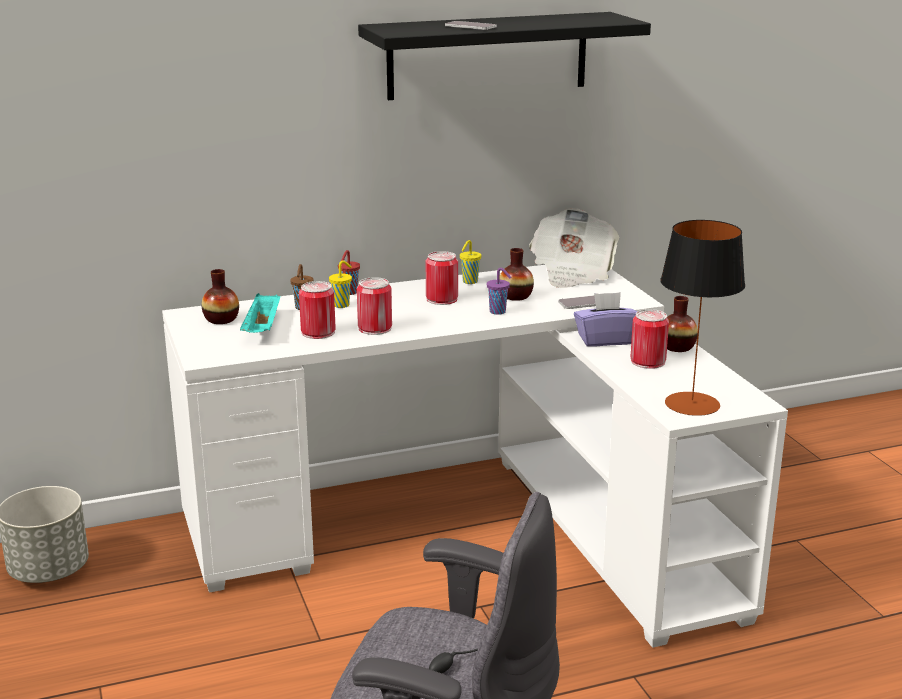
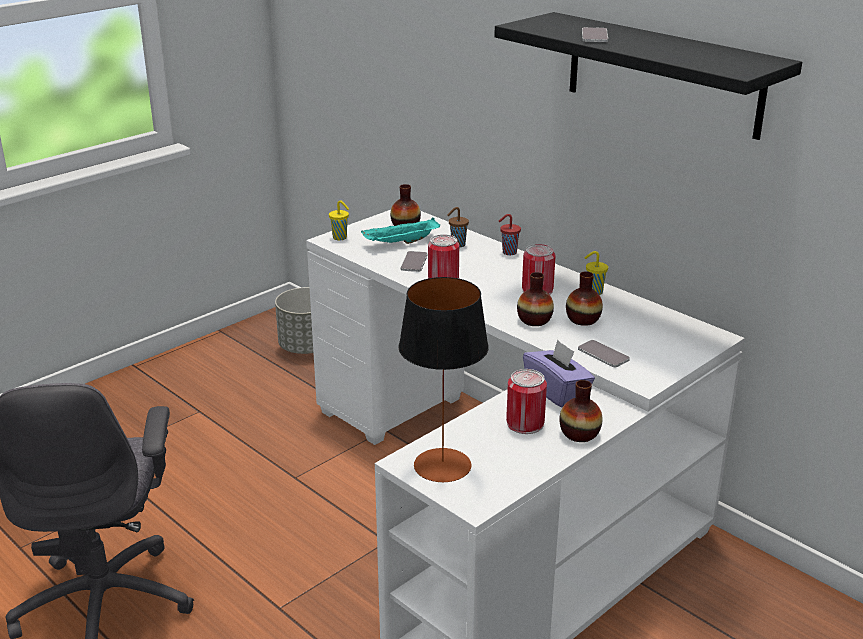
camera: 65 degrees right, 5 degrees up
(318, 332) = (414, 262): can -> phone
(342, 305) = (479, 256): yellow cup -> yellow cup (340, 238)
(498, 312) = (534, 320): purple cup -> vase
(572, 273) = (682, 333): newspaper -> none

